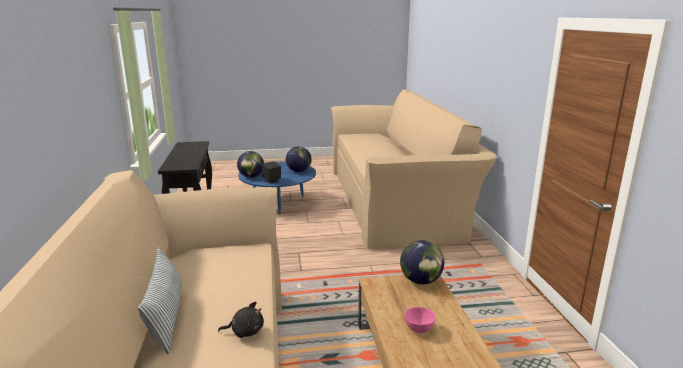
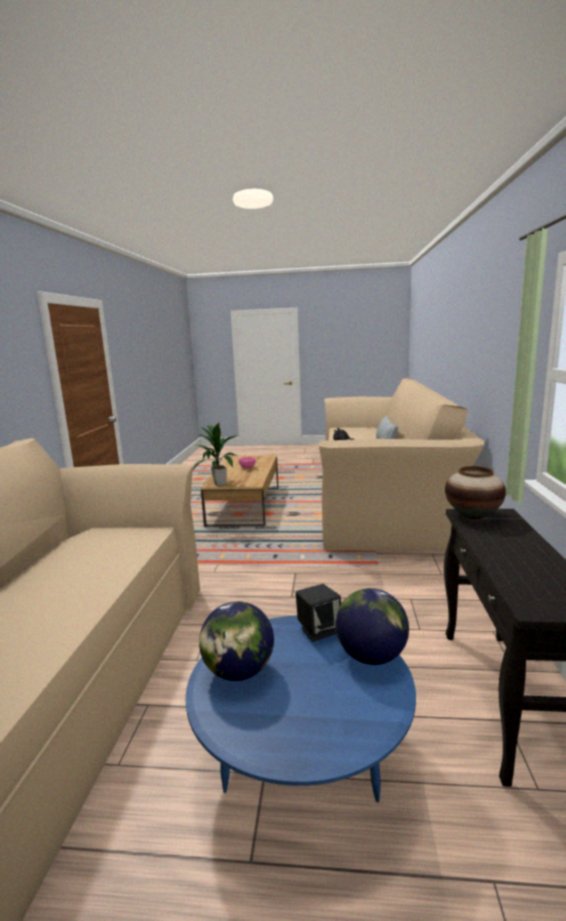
camera: 165 degrees left, 5 degrees down
(186, 166) = (473, 515): none -> vase
(420, 281) = (220, 483): globe -> potted plant

